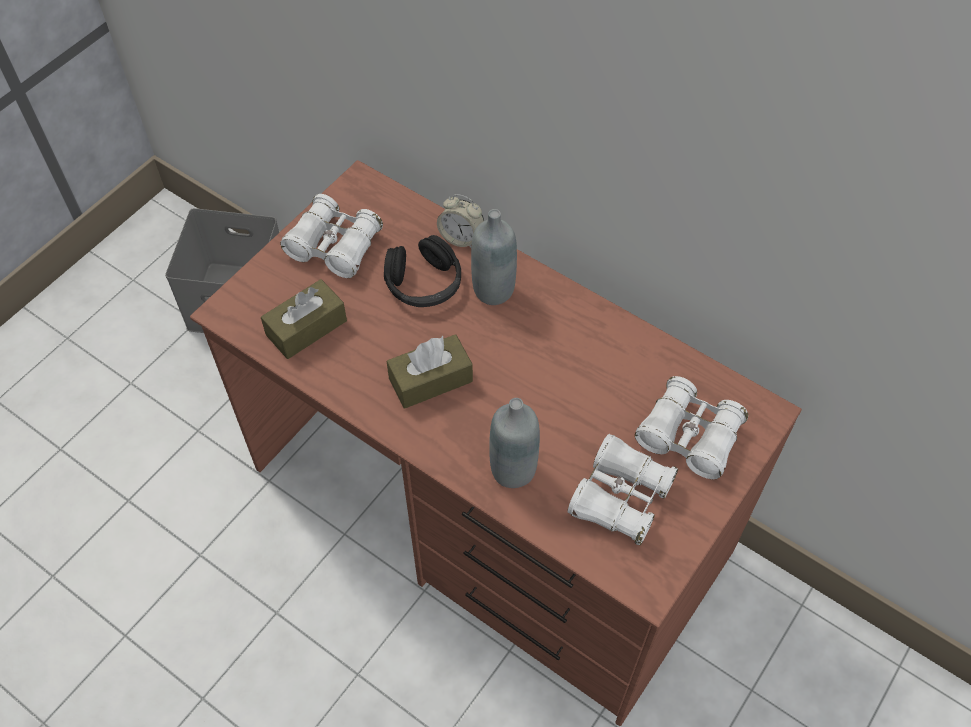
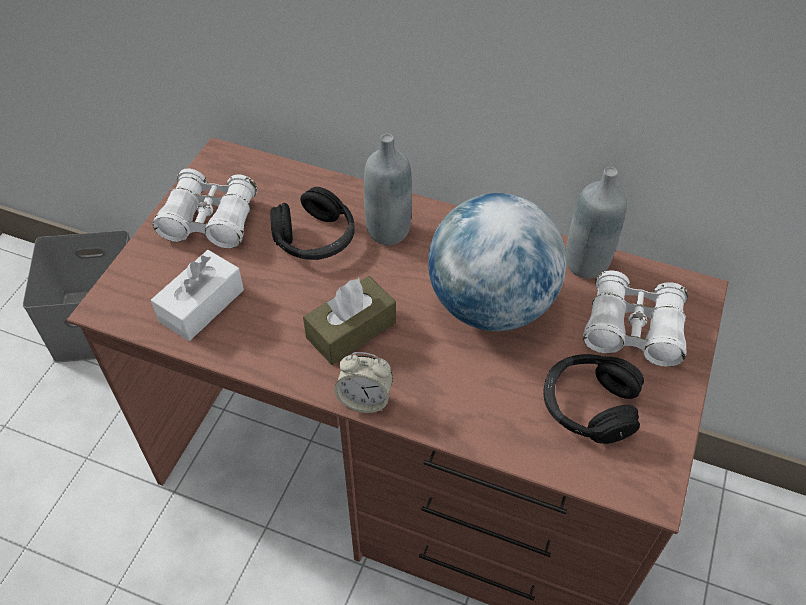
camera: 15 degrees left, 5 degrees down
(306, 328) = (201, 305): brown tissue box -> white tissue box
(461, 237) = (339, 188): alarm clock -> alarm clock (365, 399)
(513, 470) = (468, 402): grey bottle -> grey bottle (586, 263)
(564, 383) = (490, 305): none -> globe
(620, 497) = (588, 405): white binoculars -> black headphones

